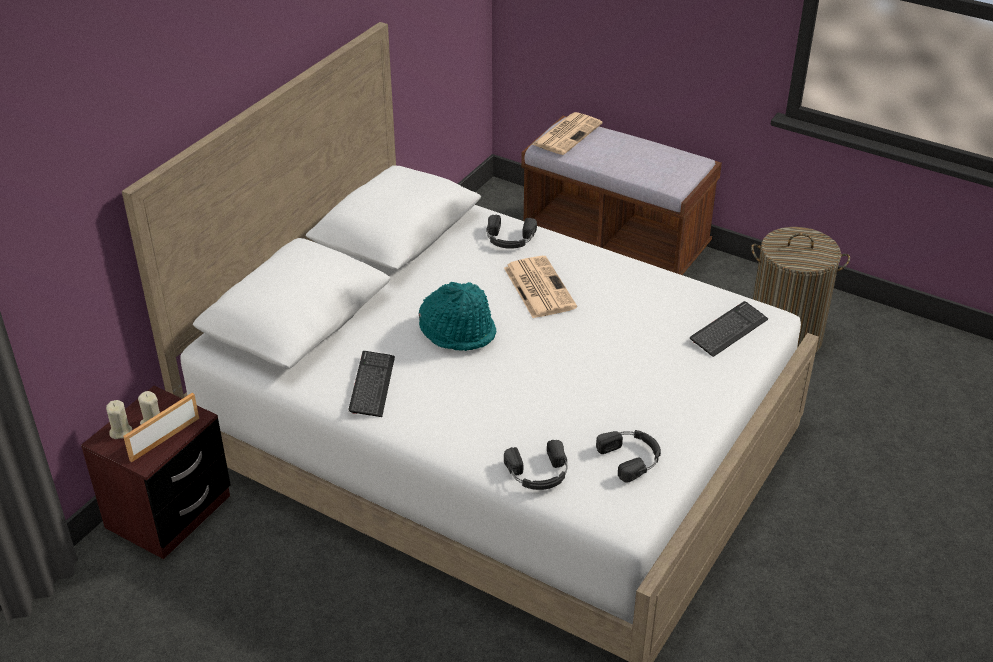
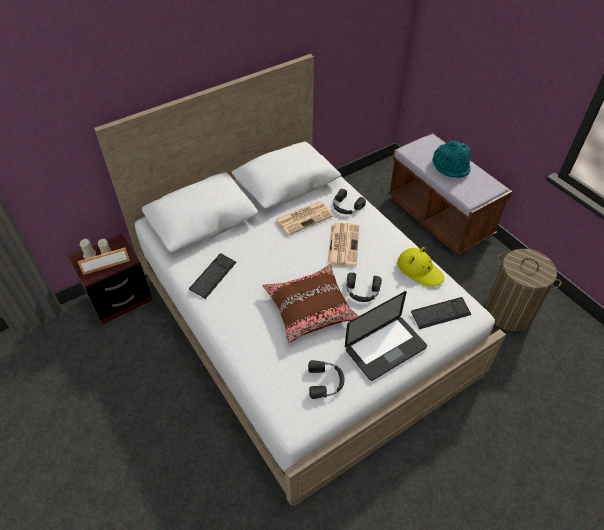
camera: 25 degrees right, 10 degrees up
(458, 331) = (280, 258): turquoise hat -> turquoise hat (451, 167)
(539, 473) = (265, 371): black headphones -> black headphones (362, 291)
(547, 379) = (310, 308): none -> brown pillow
(567, 134) = (426, 146): newspaper -> newspaper (304, 217)
(667, 288) = (420, 270): none -> yellow hat
(684, 393) = (385, 348): none -> laptop

